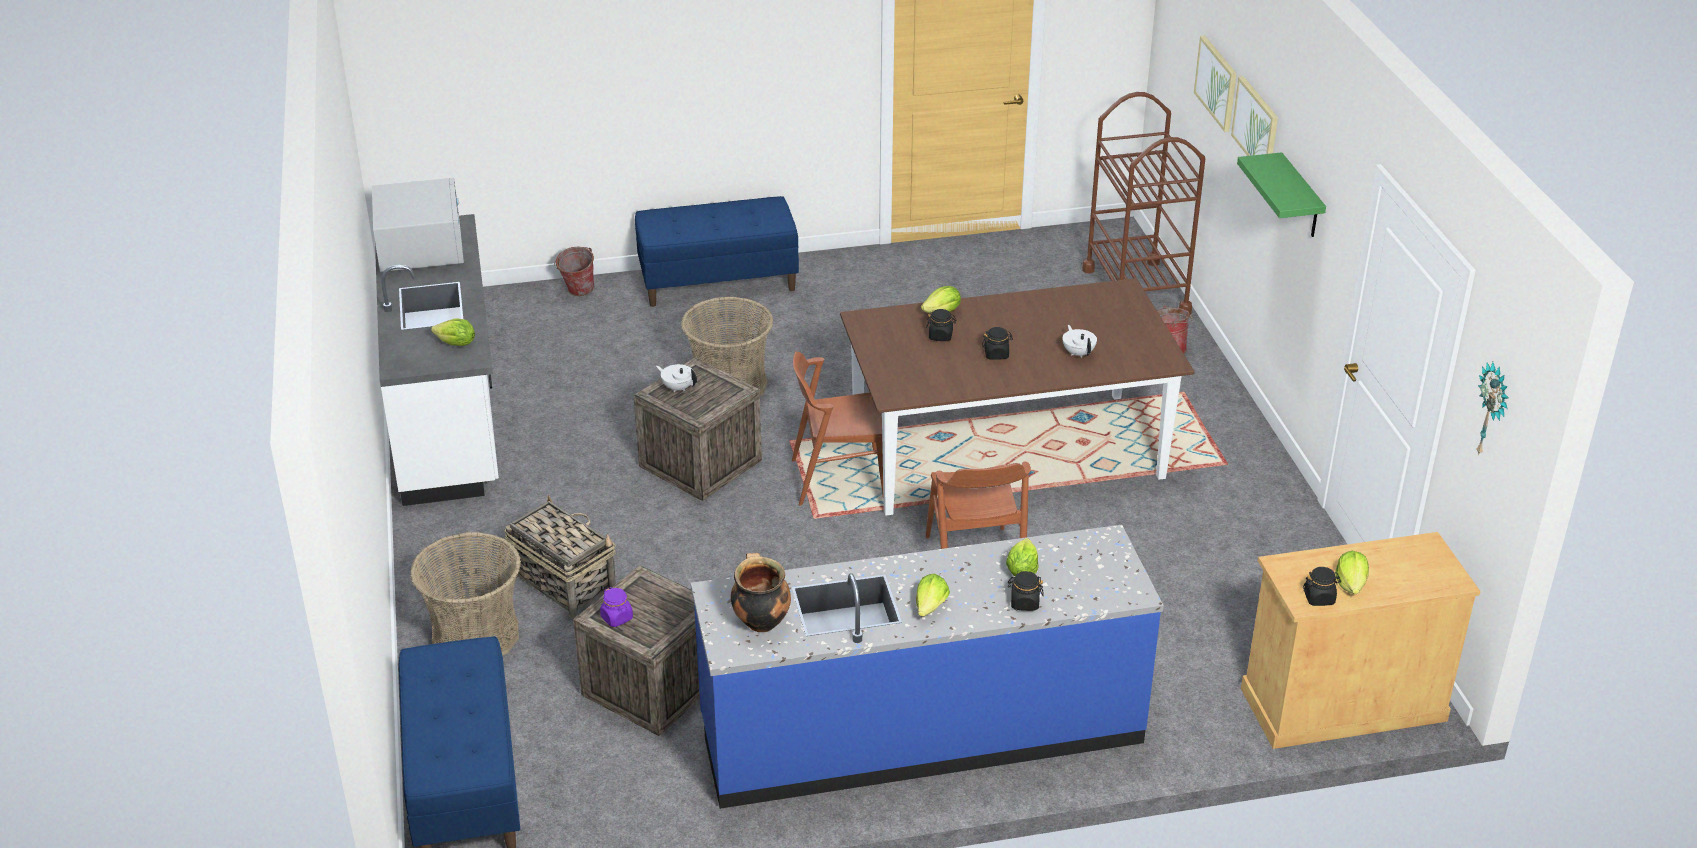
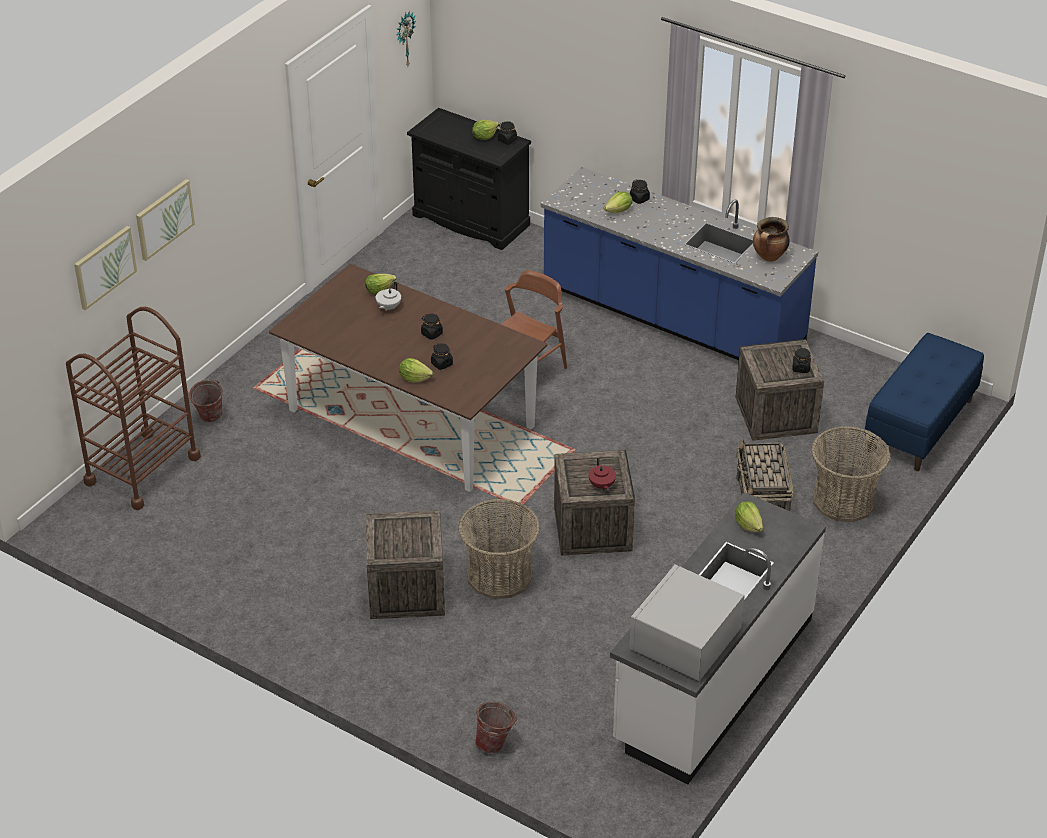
camera: 135 degrees left, 5 degrees up
(617, 618) = (800, 368): purple jar -> black jar
(678, 387) = (601, 486): white teapot -> red teapot
(718, 282) = (382, 678): blue bench -> none
(788, 336) = (406, 590): none -> crate
(838, 479) = (527, 465): brown chair -> none
(930, 607) = (683, 220): lettuce -> lettuce (379, 289)
(1300, 197) = (227, 183): green shelf -> none
(1342, 704) = (470, 220): beige cabinet -> black cabinet

